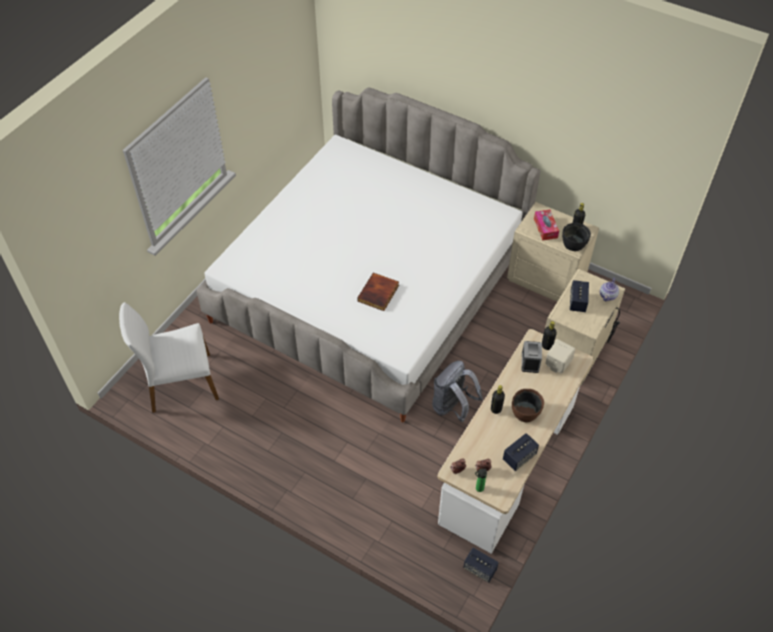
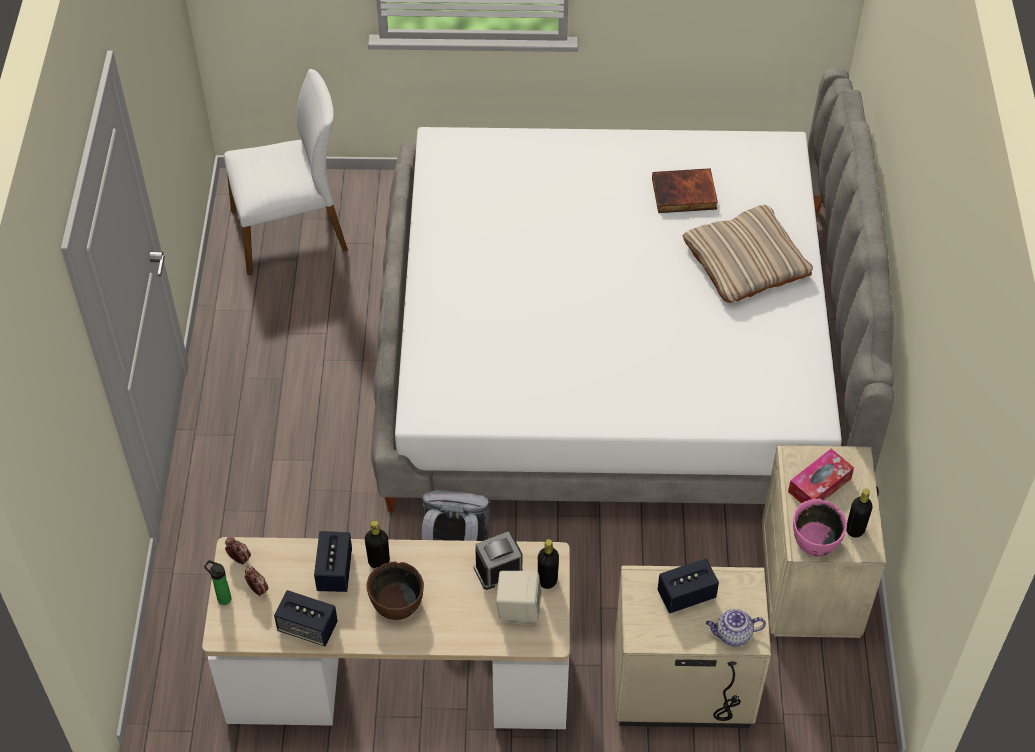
camera: 60 degrees right, 0 degrees up
(180, 383) = (291, 231): white chair -> white chair turned 120 degrees clockwise
(379, 294) = (520, 333): book -> book (683, 195)
(397, 191) = (746, 260): none -> beige pillow
(480, 569) = (194, 720): speaker -> speaker (334, 571)
(574, 244) = (815, 540): black bowl -> pink bowl

